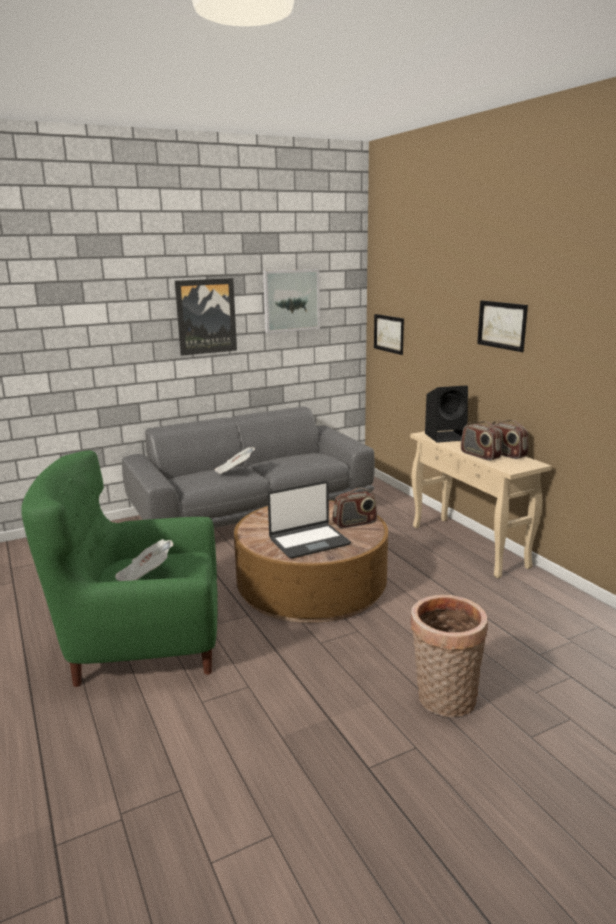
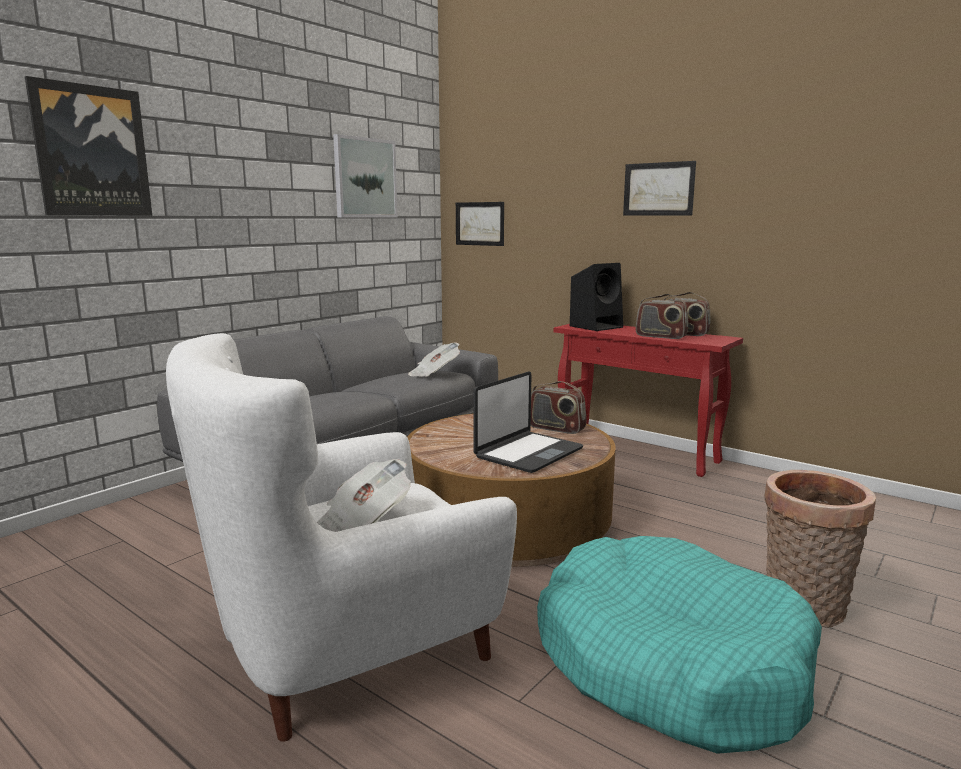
camera: 25 degrees left, 5 degrees down
(142, 645) = (345, 647): green armchair -> white armchair
(206, 316) = (266, 187): picture -> picture (91, 151)
(234, 471) = (342, 393): newspaper -> newspaper (434, 374)
(309, 707) = (669, 662): none -> turquoise dog bed
(355, 523) = (556, 428): radio -> radio turned 75 degrees clockwise
(469, 546) = (638, 453): beige console table -> red console table

